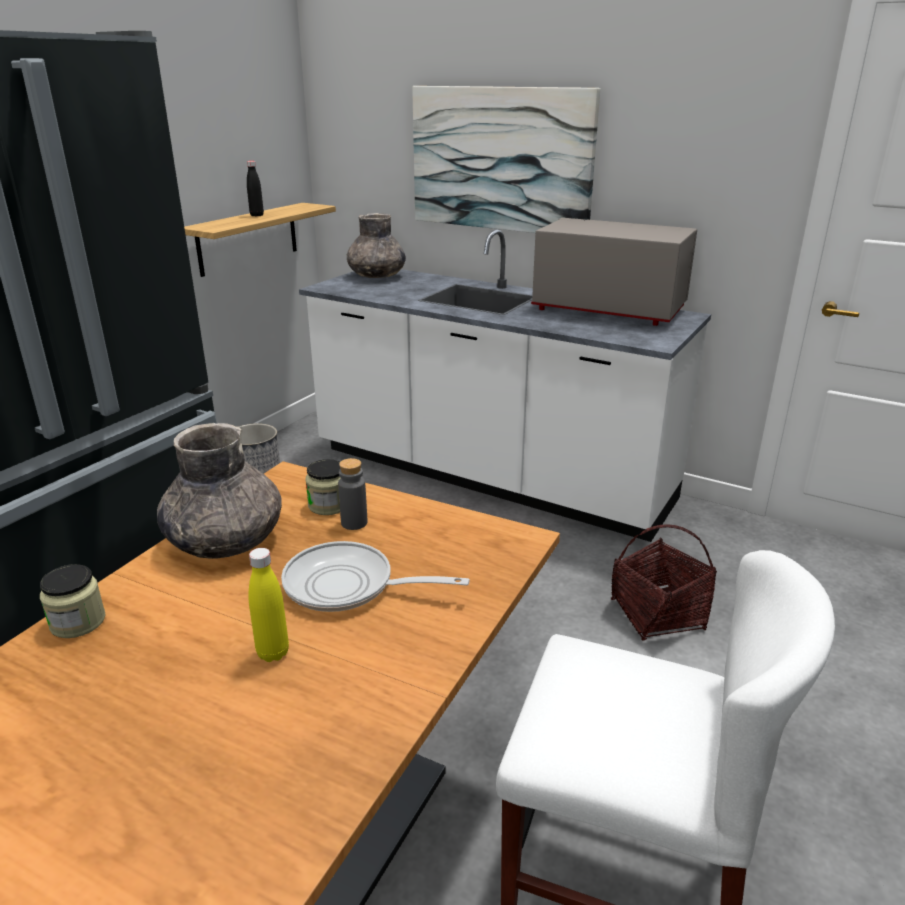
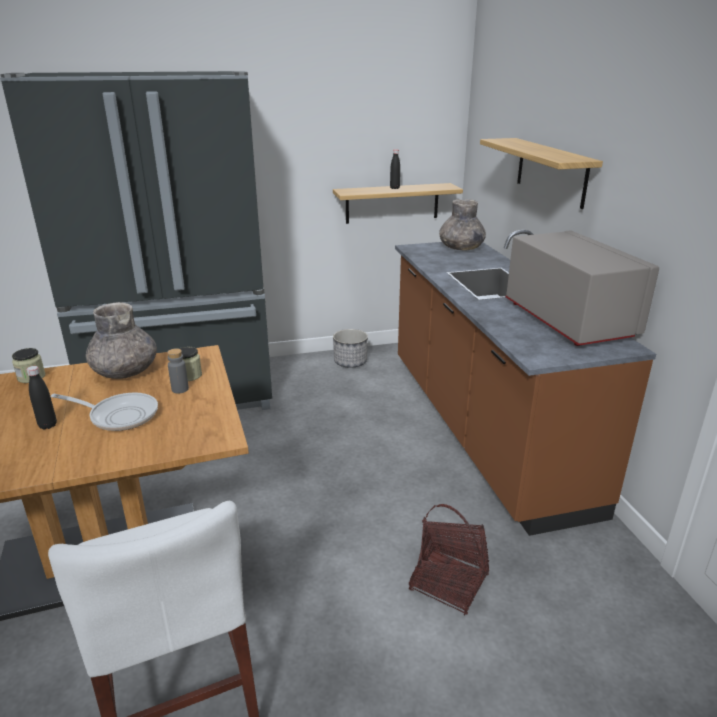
camera: 45 degrees right, 0 degrees up
(273, 653) = (48, 425): yellow bottle -> black bottle
(348, 586) = (119, 416): frying pan -> frying pan turned 135 degrees clockwise
(489, 476) = (481, 429): white counter -> brown counter
(501, 159) = (551, 171): picture -> shelf

